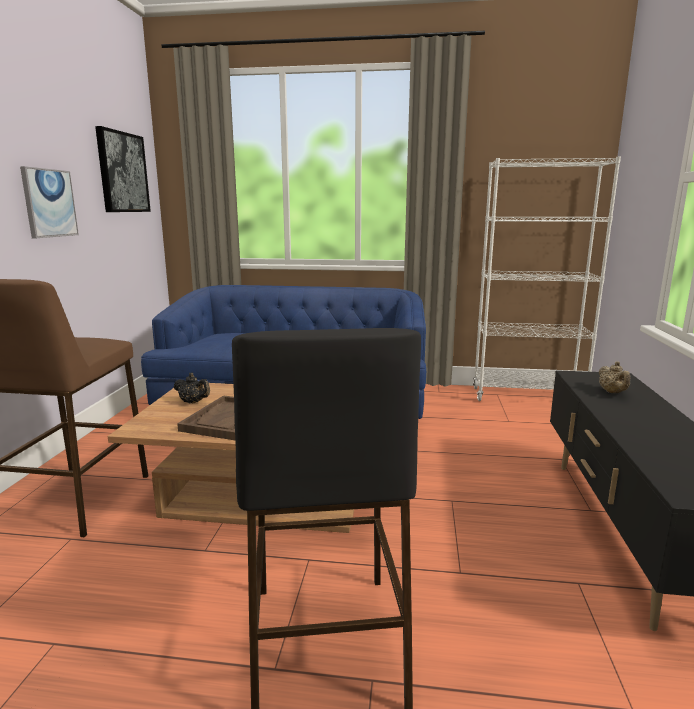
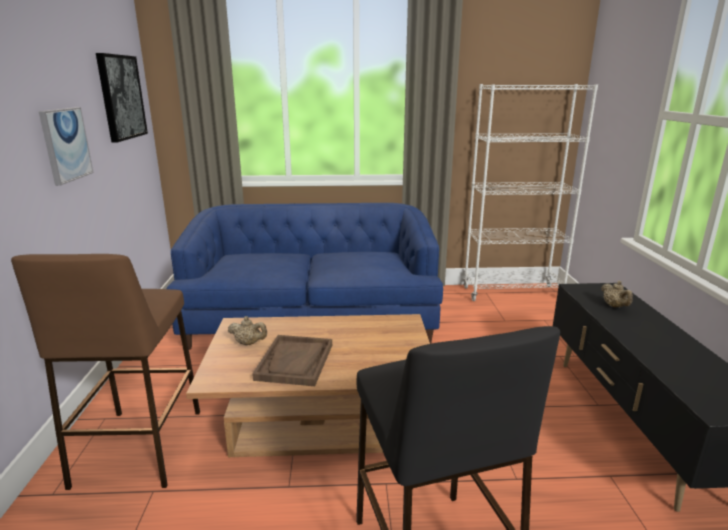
camera: 10 degrees left, 5 degrees up
(193, 402) = (249, 343): black teapot -> beige teapot

